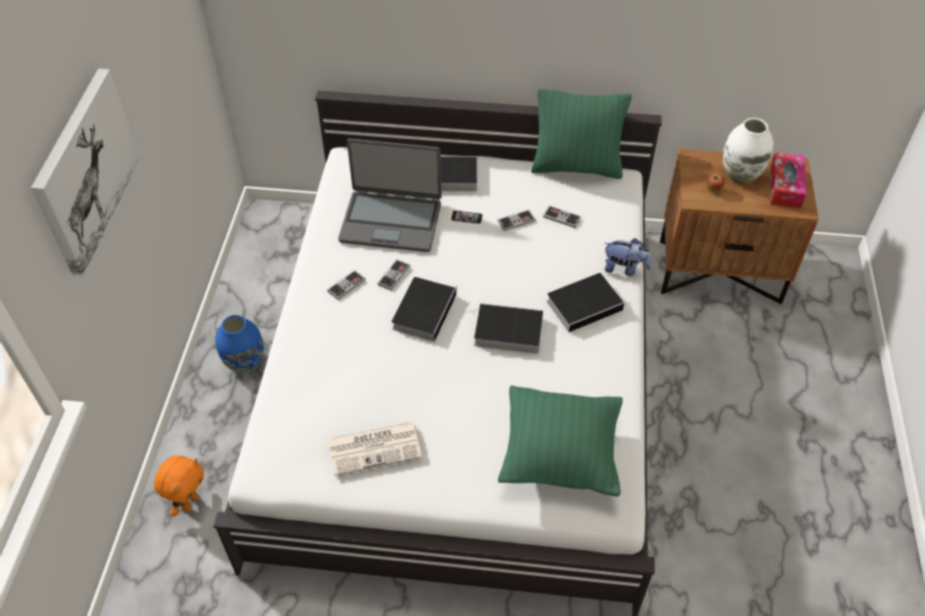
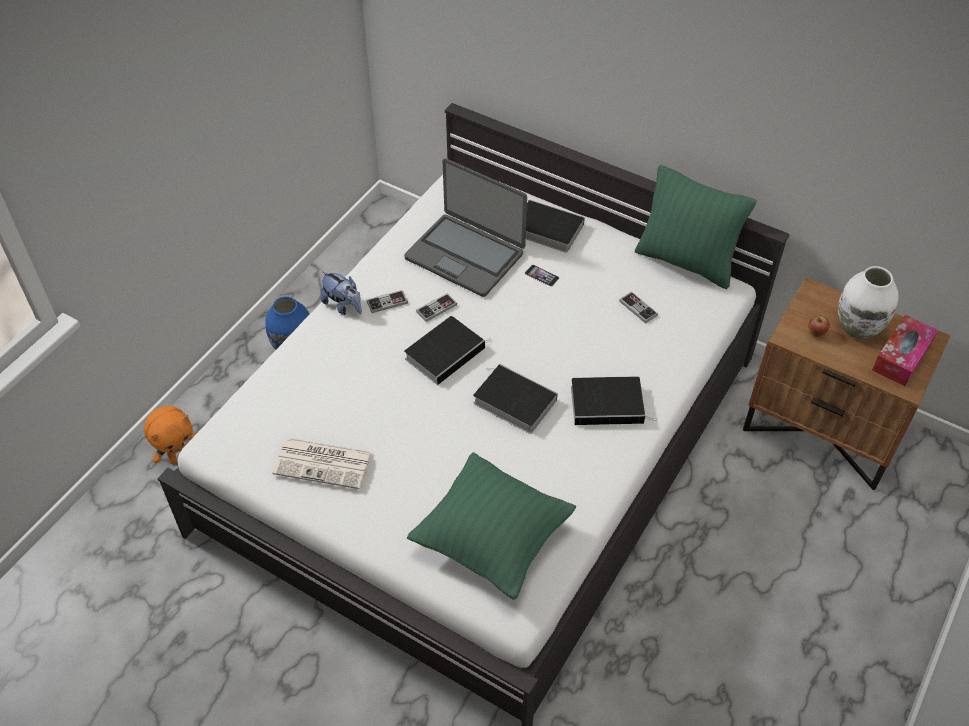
camera: 25 degrees right, 0 degrees up
(85, 170) = (146, 111): picture -> none
(516, 221) = (589, 296): game controller -> none
(624, 268) = (672, 382): plush toy -> plush toy (343, 306)

